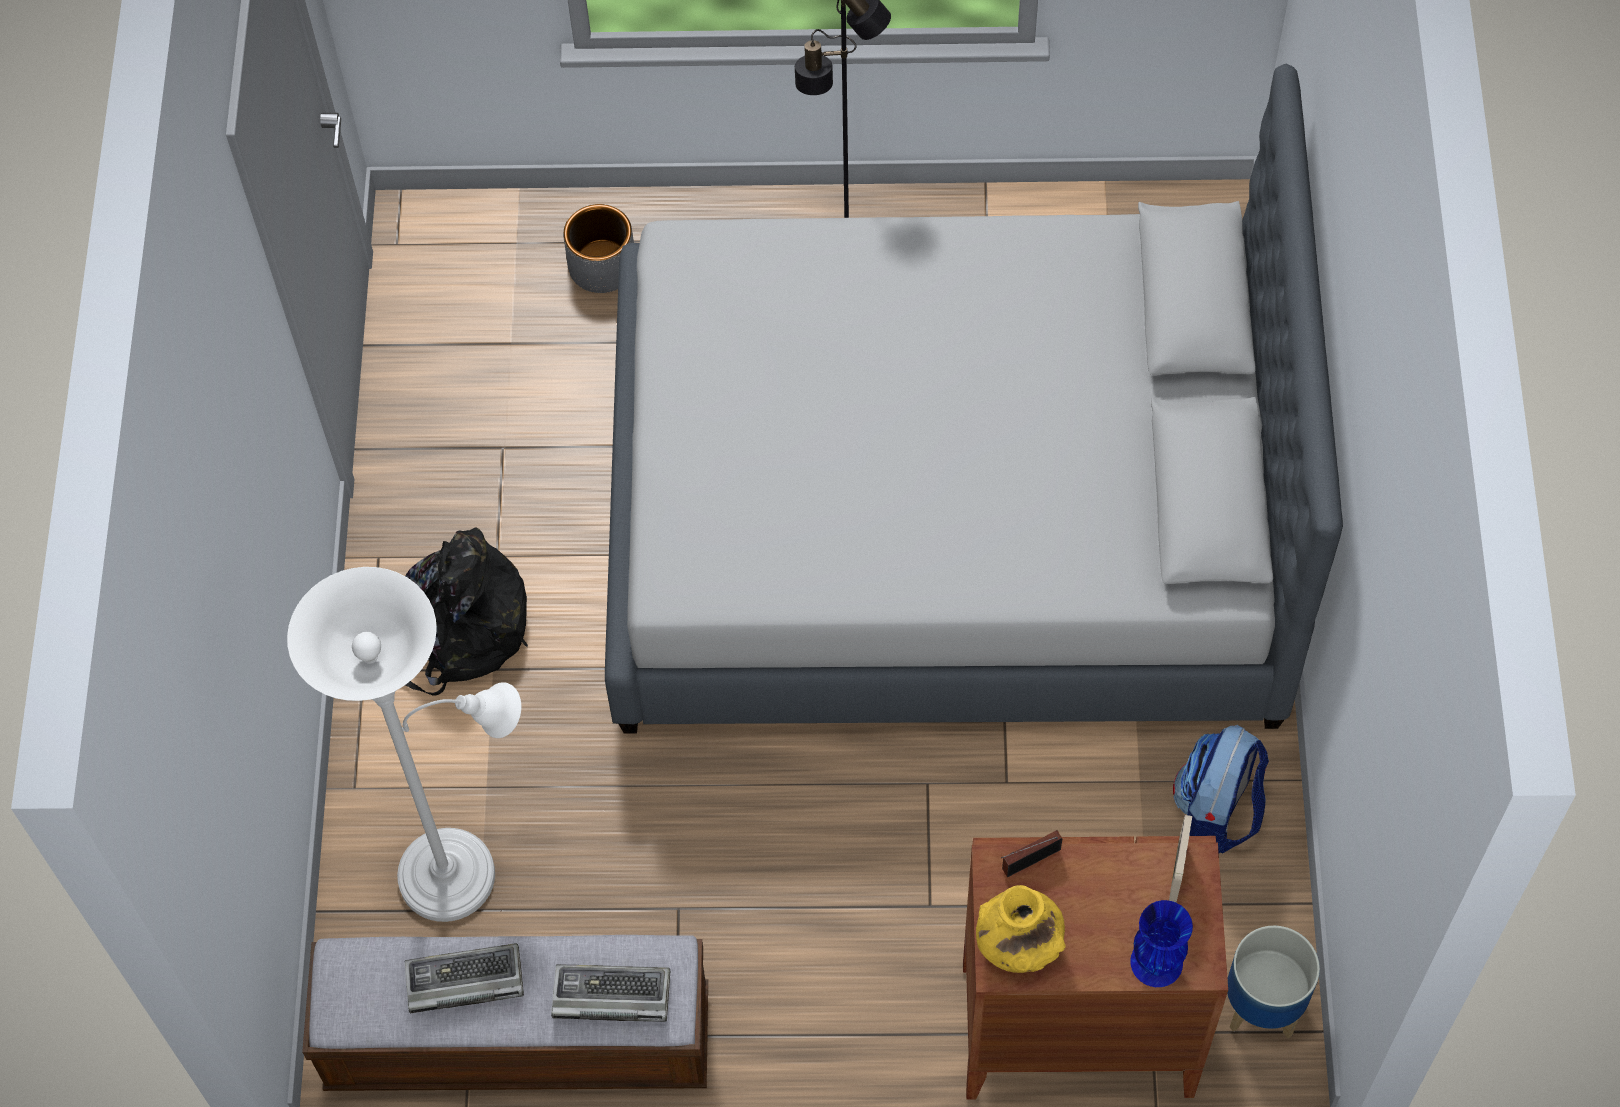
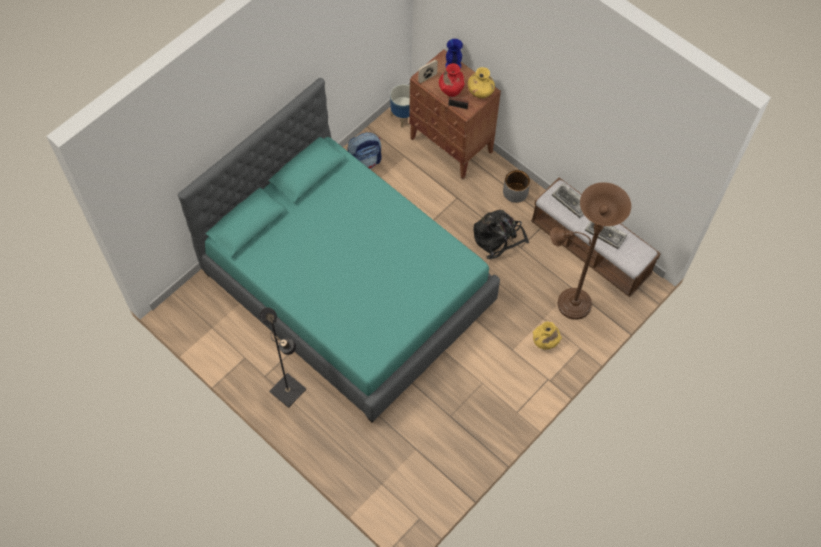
camera: 140 degrees left, 0 degrees up
(441, 742) = (545, 341): none -> yellow vase
(460, 871) = (569, 302): white floor lamp -> brown floor lamp
(462, 632) = (512, 368): black backpack -> black backpack (498, 238)
(602, 266) = (364, 451): grey planter -> grey planter (515, 192)
(946, 517) = (348, 287): grey bed -> turquoise bed
(1093, 891) = (451, 89): none -> red vase

